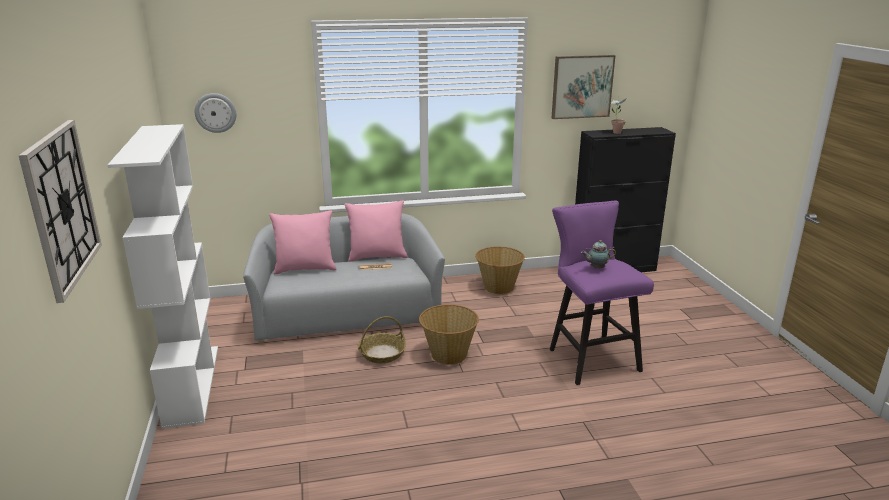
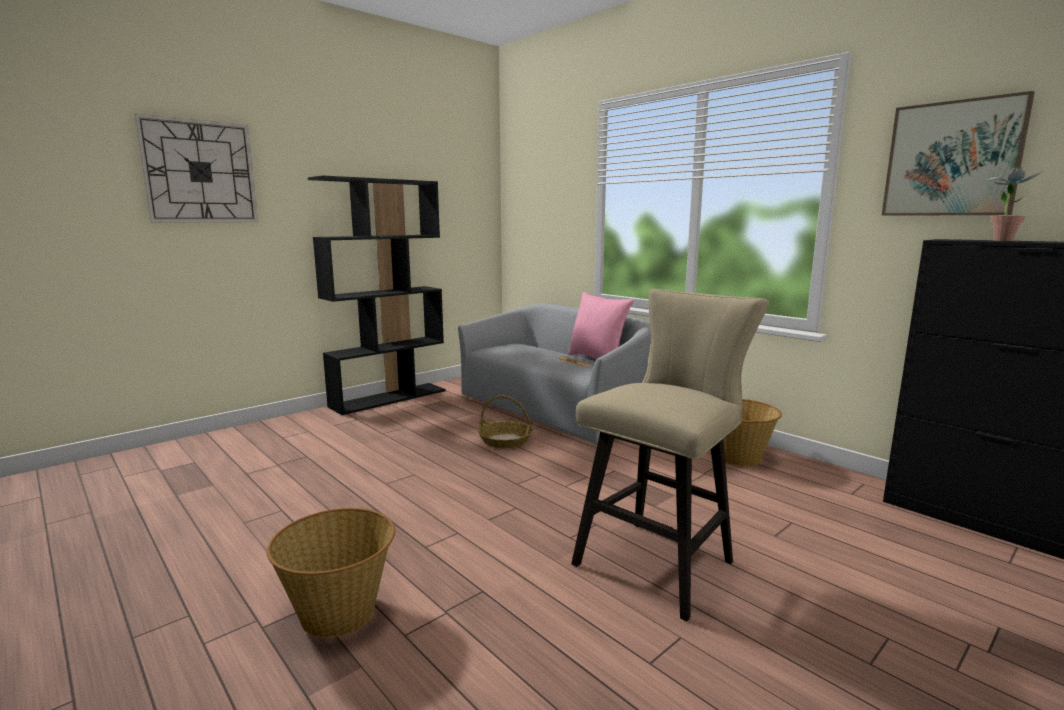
camera: 60 degrees right, 10 degrees down
(191, 384) = (389, 398): white bookcase -> black bookcase
(215, 112) = (529, 197): wall clock -> none
(305, 268) = (530, 348): pink pillow -> none
(448, 354) = (542, 468): basket -> basket (339, 612)
(589, 357) = (661, 560): purple stool -> beige stool
(596, 268) = (645, 387): teapot -> none

